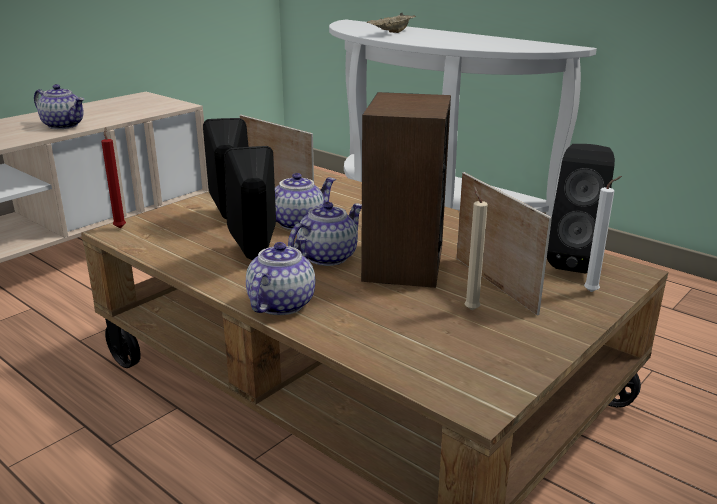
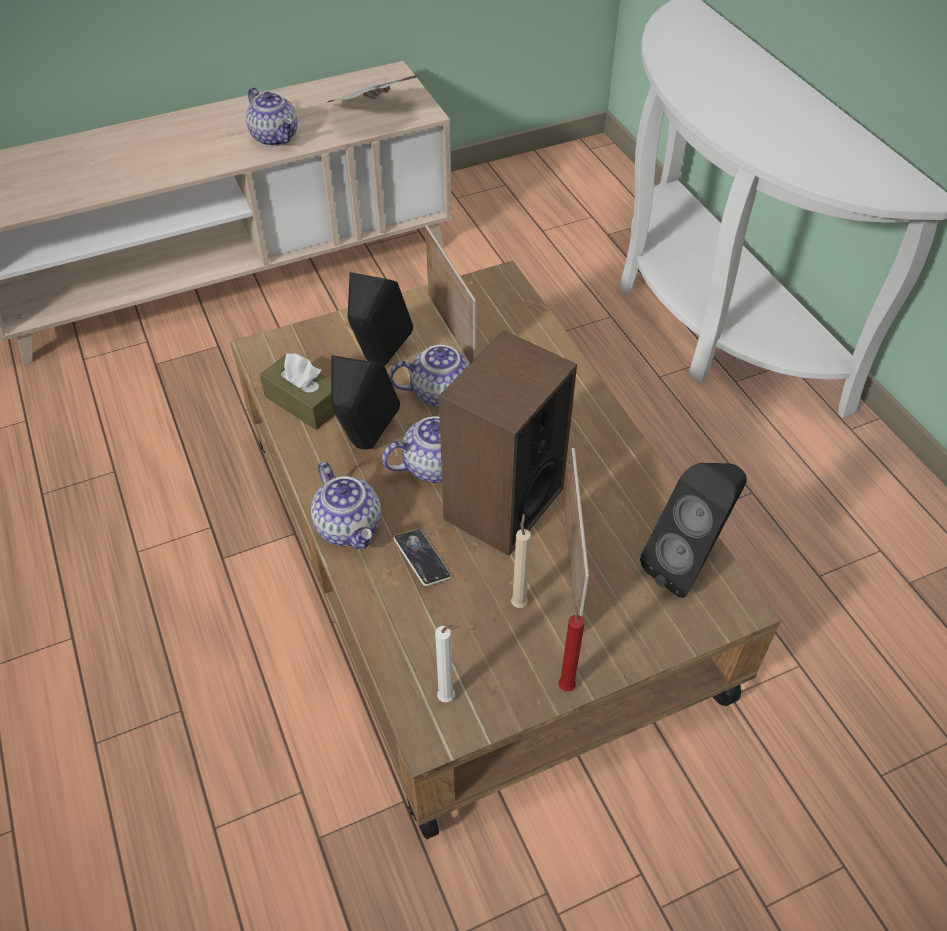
camera: 25 degrees right, 25 degrees up
(120, 227) = (268, 344): red candle -> red candle (567, 684)
(140, 109) = (373, 114): none -> newspaper
(179, 249) = (304, 402): none -> brown tissue box
(281, 303) = (350, 527): teapot -> teapot turned 105 degrees clockwise
(364, 306) = (422, 560): none -> phone
(392, 33) = (711, 75): beige tray -> none
(593, 292) = (665, 623): white candle -> white candle (449, 698)

